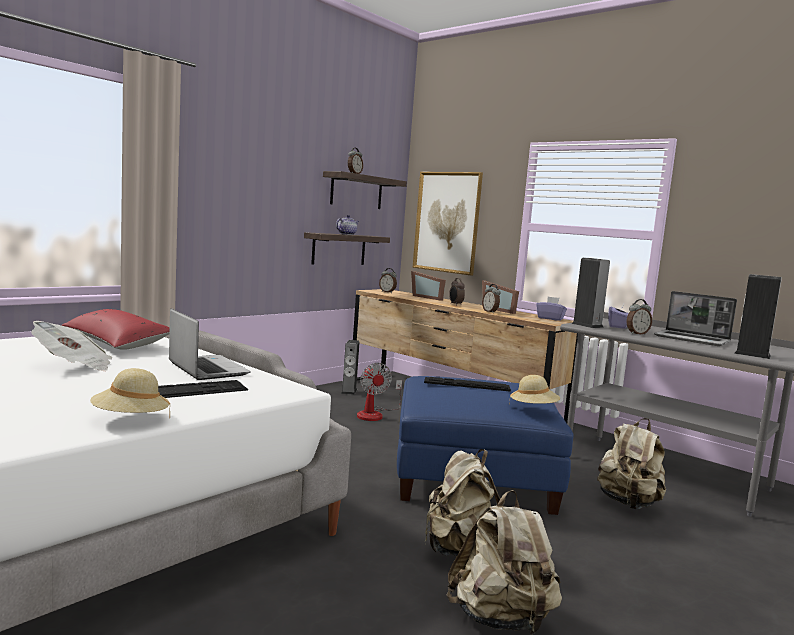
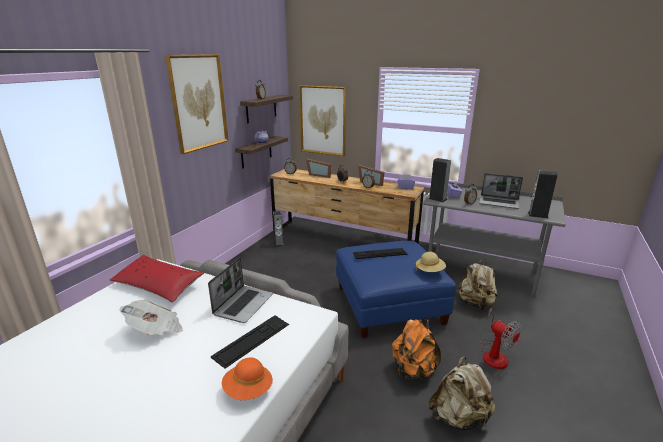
camera: 15 degrees left, 15 degrees up
(130, 419) = (248, 390): beige hat -> orange hat
(206, 369) = (243, 304): laptop -> laptop turned 75 degrees clockwise
(258, 153) = (198, 102): none -> picture
(375, 414) = (306, 262): fan -> fan (494, 353)
(459, 550) = (413, 370): beige backpack -> orange backpack

